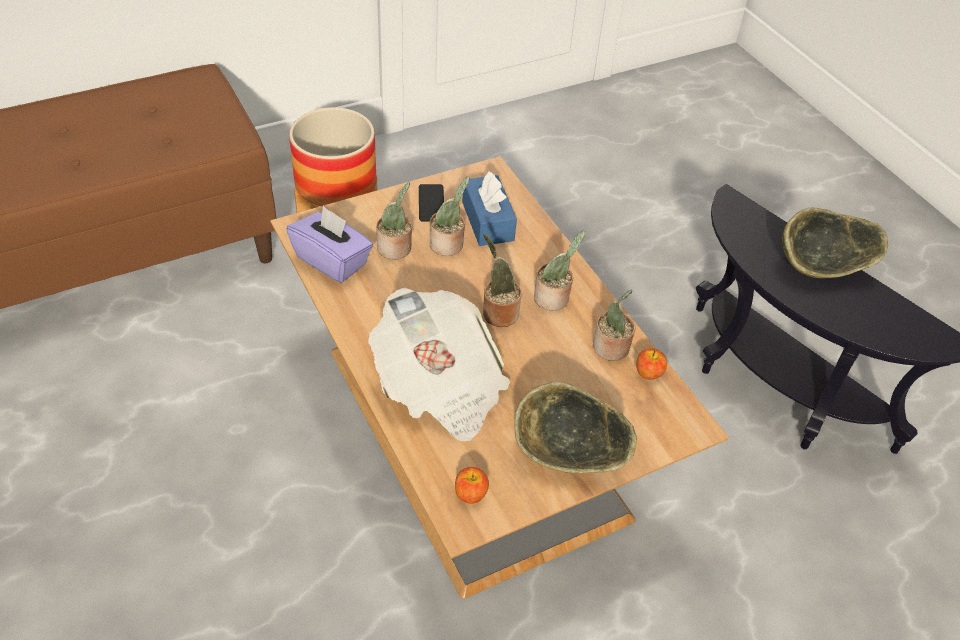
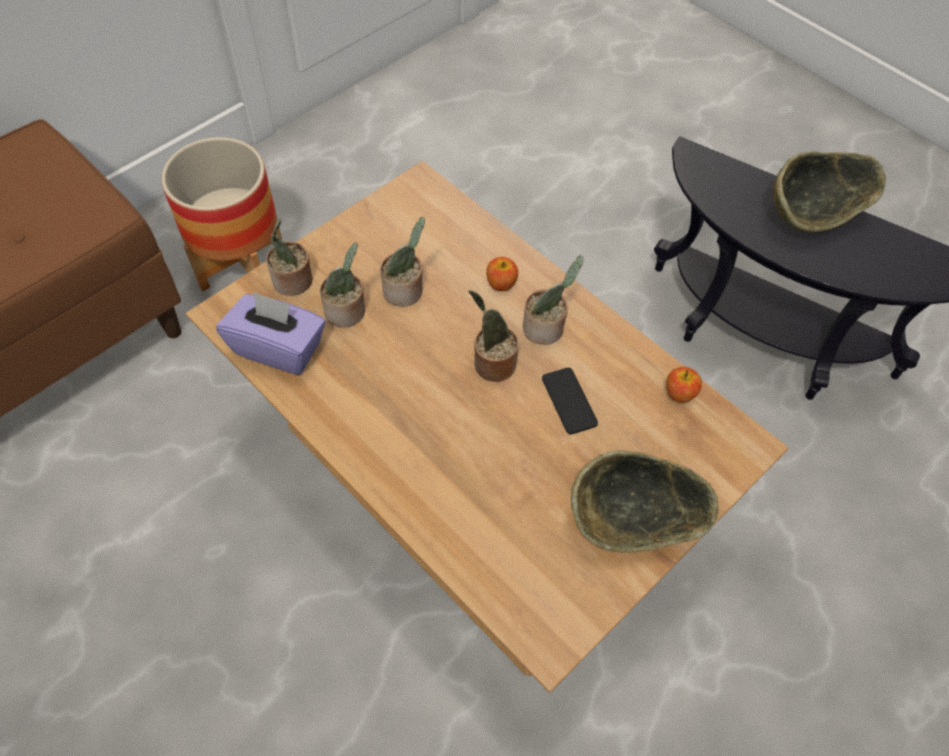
camera: 15 degrees left, 10 degrees up
(431, 203) = (366, 242): phone -> phone (569, 401)
(440, 387) = (461, 478): newspaper -> none
(471, 494) = (544, 605): apple -> apple (501, 283)
(487, 221) = (438, 248): blue tissue box -> none
(611, 349) = (629, 374): potted plant -> potted plant (293, 282)

